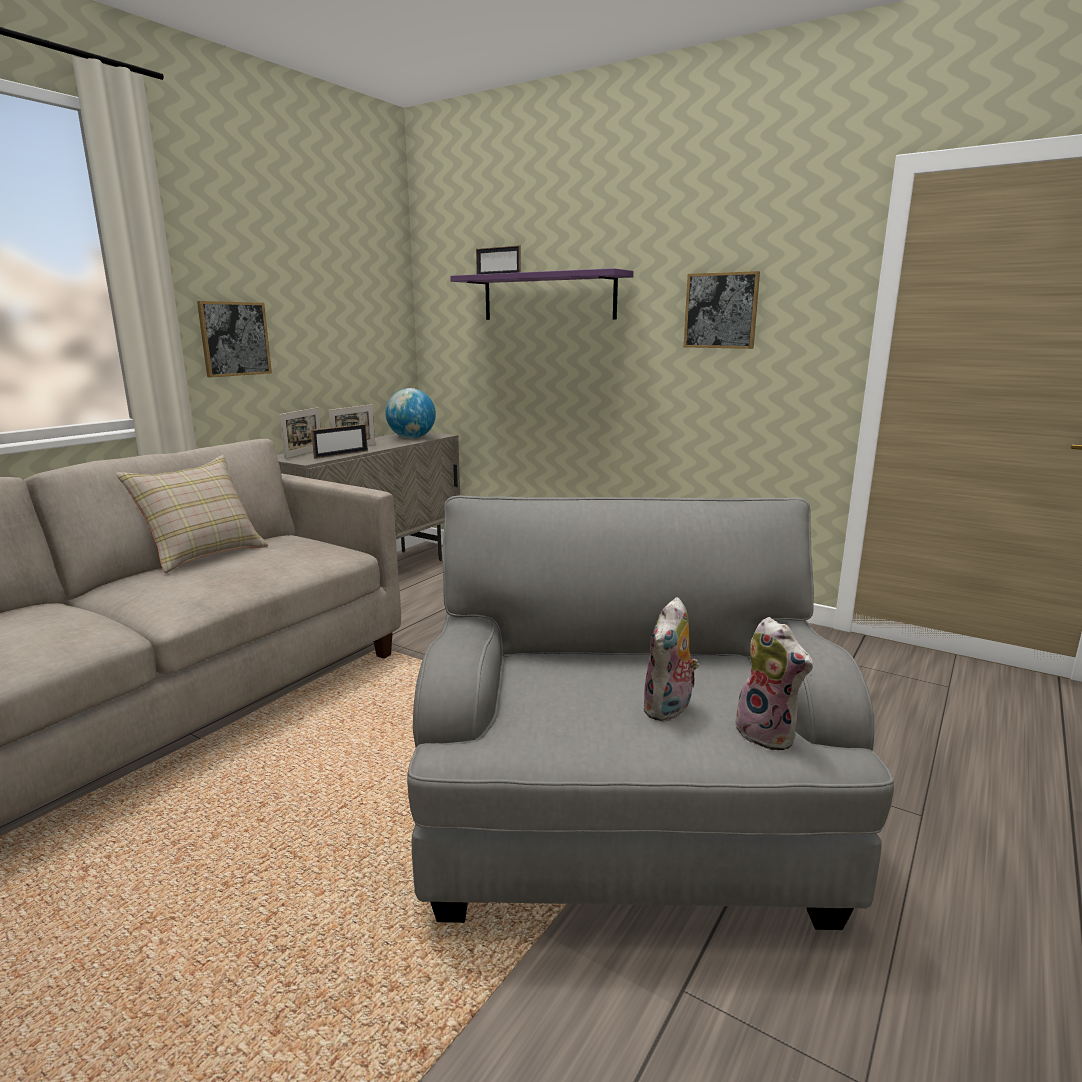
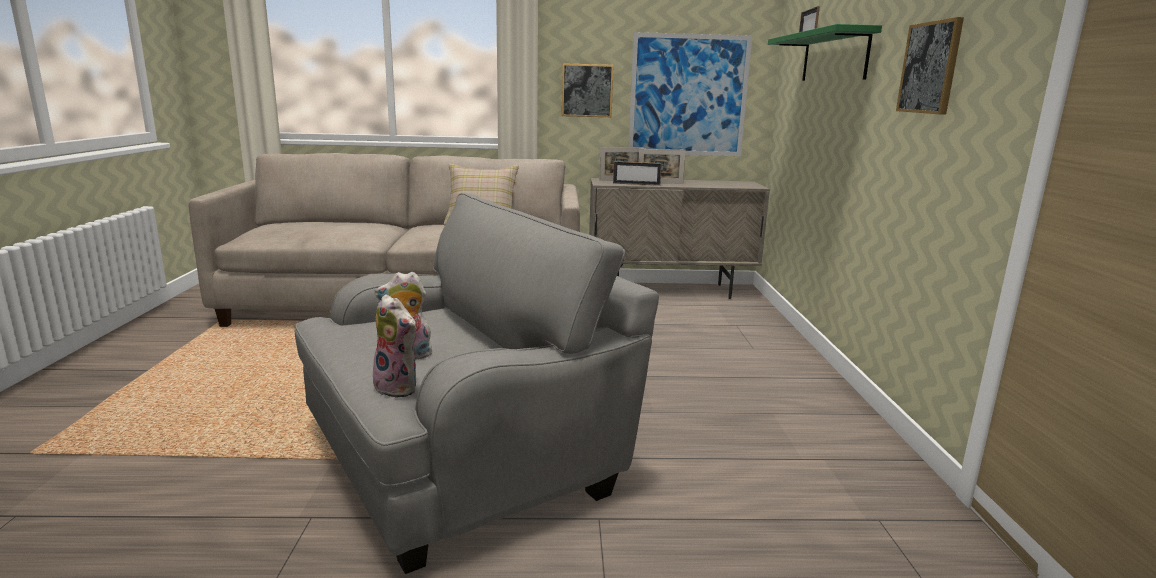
camera: 55 degrees right, 0 degrees up
(344, 340) = (688, 96): none -> picture
(412, 438) = (725, 184): globe -> none
(548, 297) = (834, 57): purple shelf -> green shelf
(769, 734) = (399, 388): plush toy -> plush toy turned 75 degrees counterclockwise

